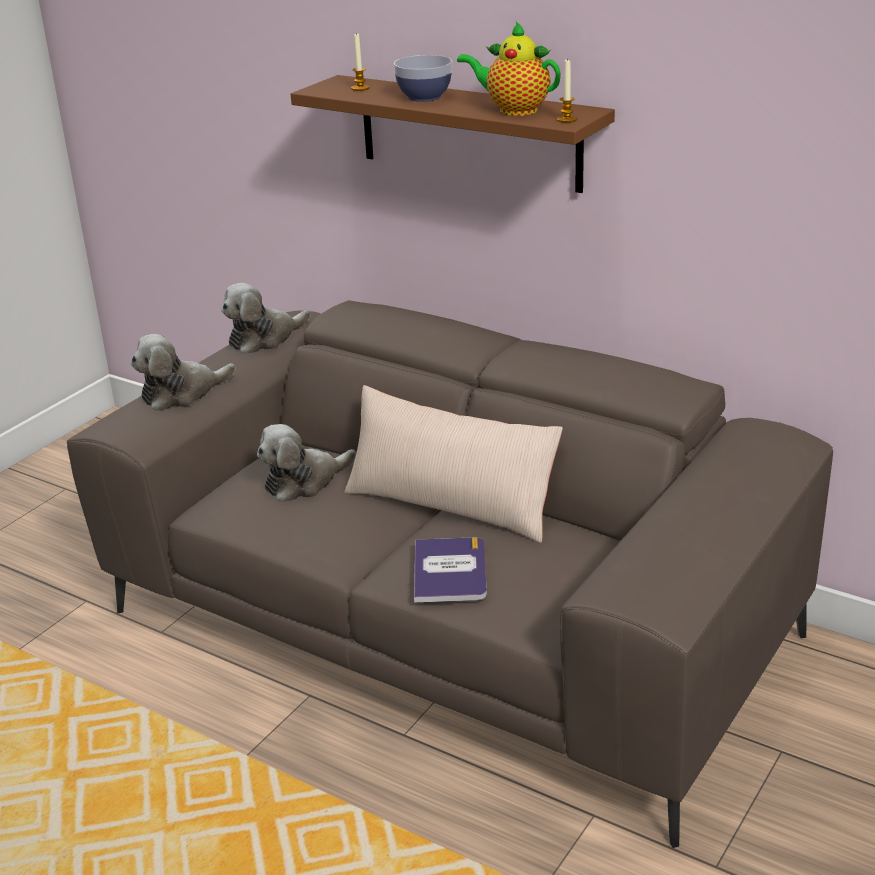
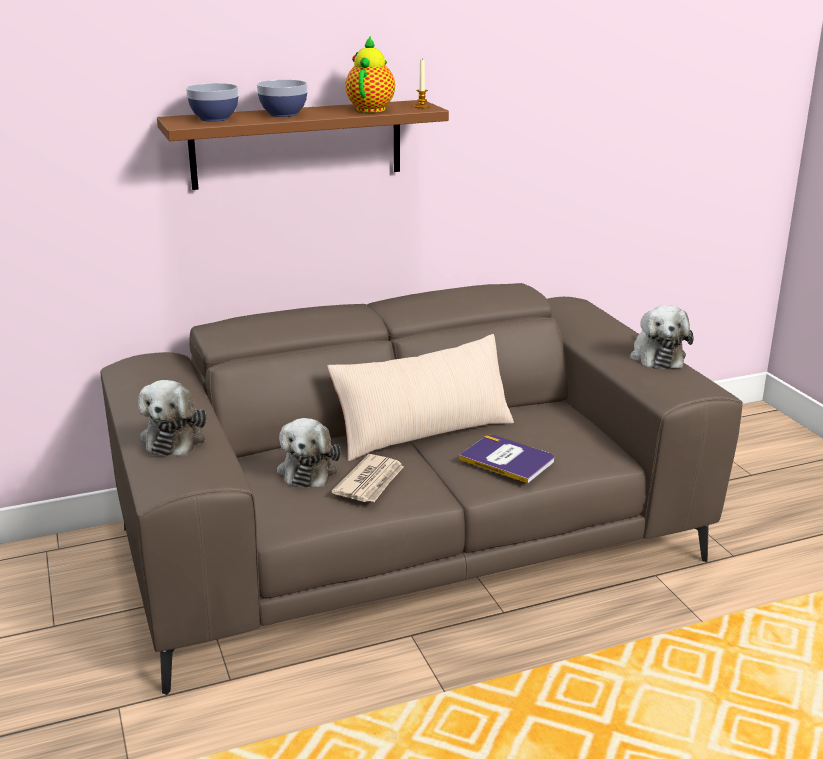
camera: 55 degrees left, 5 degrees down
(264, 338) = (148, 382): plush toy -> plush toy (656, 356)
(315, 520) = (371, 482): none -> newspaper
(360, 88) = (214, 118): candle -> bowl
(513, 110) = (371, 109): teapot -> teapot turned 135 degrees clockwise

